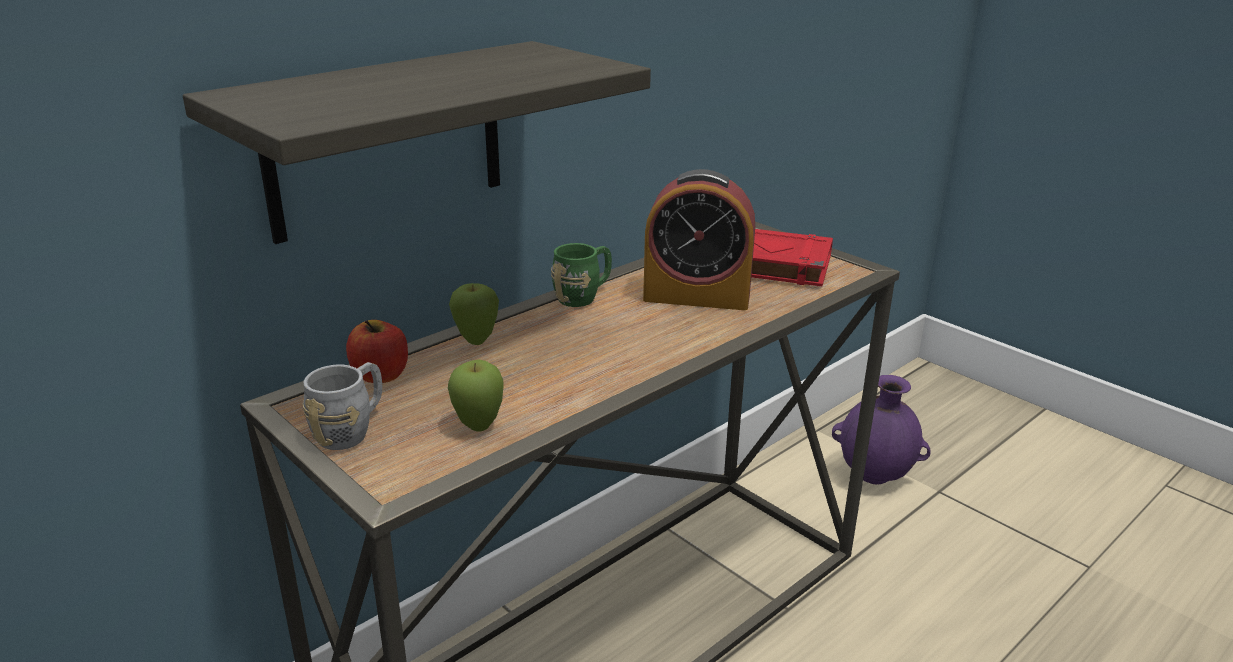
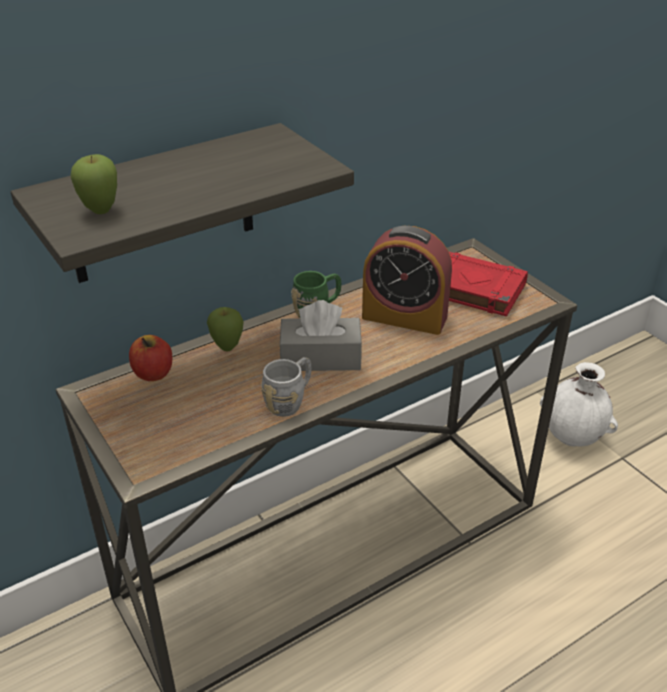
camera: 10 degrees right, 10 degrees up
(352, 430) = (125, 420): grey mug -> grey mug (290, 401)
(478, 427) = (211, 426): apple -> apple (101, 211)
(604, 343) = (320, 358): none -> grey tissue box
(874, 477) = (572, 439): purple vase -> white vase

